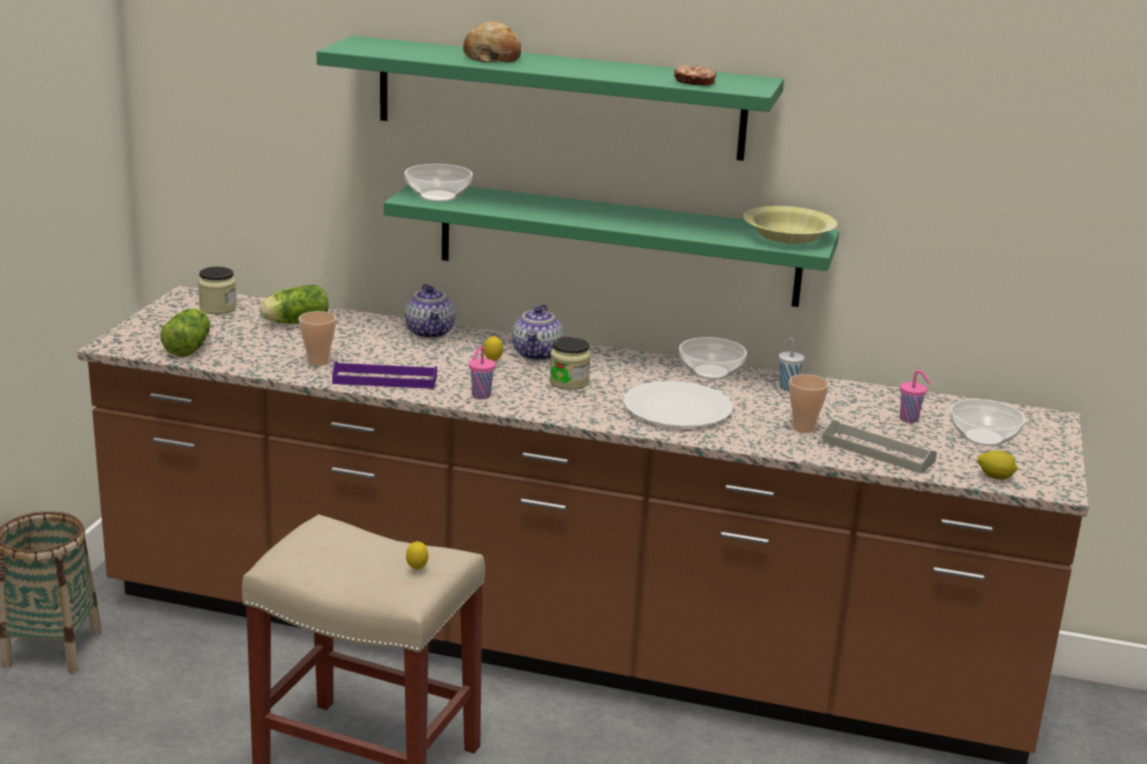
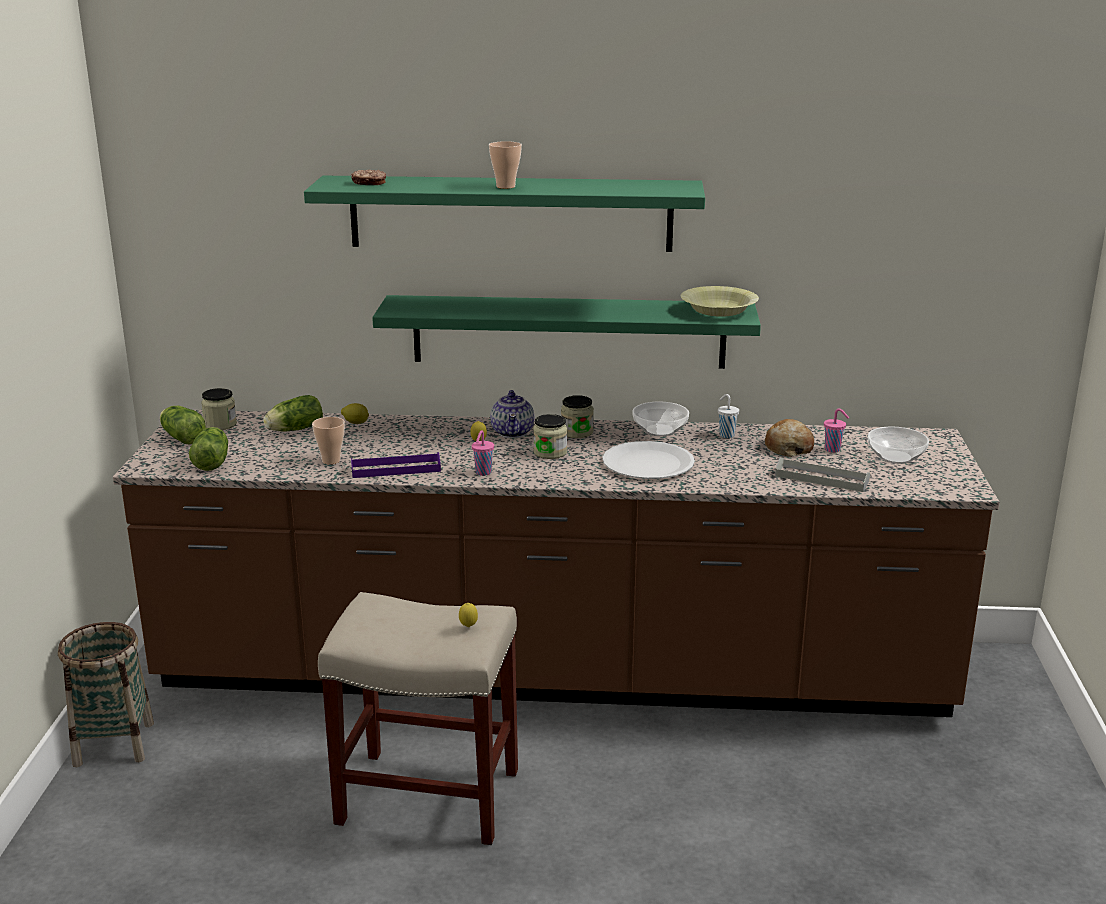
camera: 10 degrees left, 0 degrees up
(170, 317) = (181, 437): none -> lettuce
(431, 333) = (415, 425): teapot -> none
(437, 196) = (414, 307): bowl -> none
(492, 57) = (456, 184): bread -> bread (788, 448)
(612, 363) = (577, 432): none -> jar
(694, 82) = (636, 190): donut -> donut (369, 183)
(803, 428) = (755, 467): cup -> cup (505, 186)
(995, 477) = (920, 488): lemon -> lemon (356, 423)

